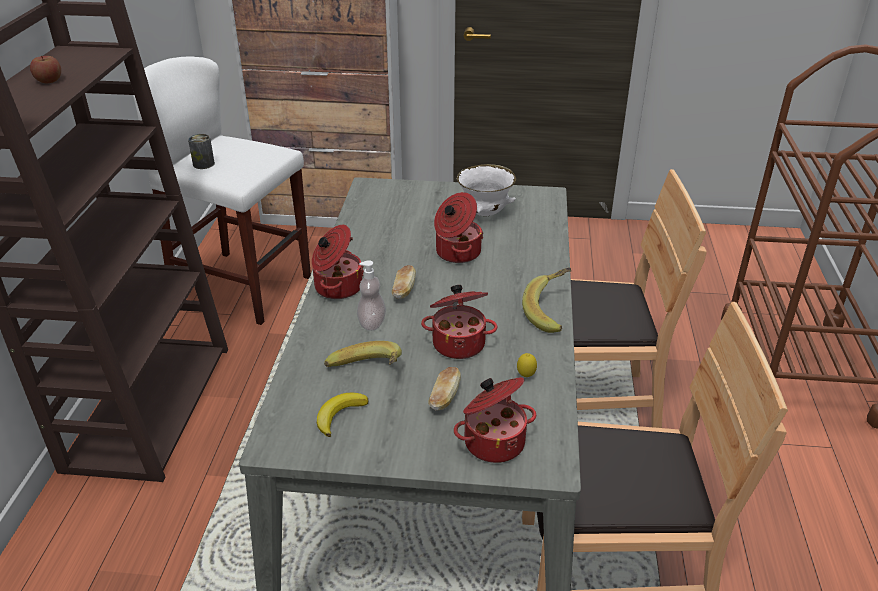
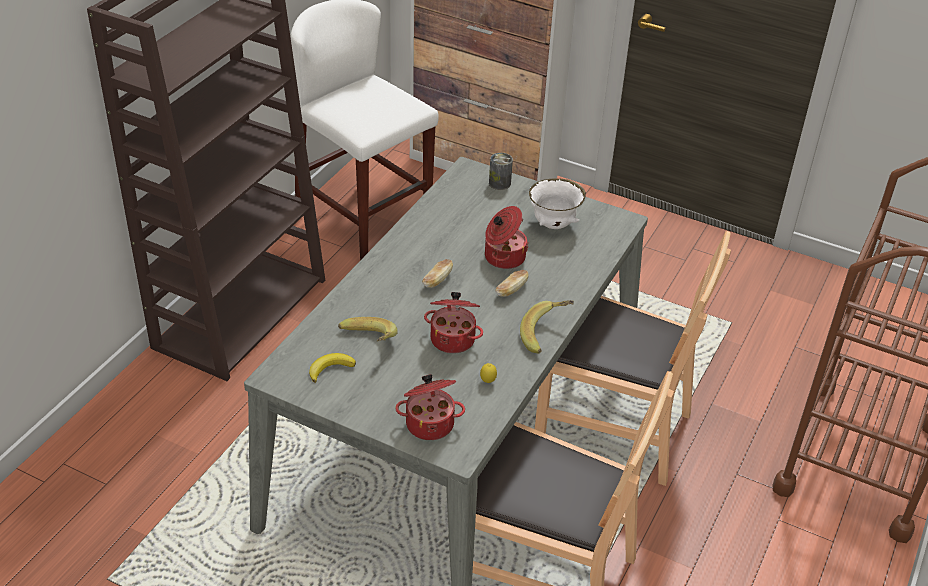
camera: 20 degrees right, 5 degrees up
(49, 80) = (203, 37): apple -> none
(203, 164) = (342, 105): can -> can (499, 183)
(337, 287) = (386, 262): cooking pot -> none
(372, 323) = (395, 302): soap dispenser -> none
(444, 397) = (414, 379): bread -> bread (511, 290)

